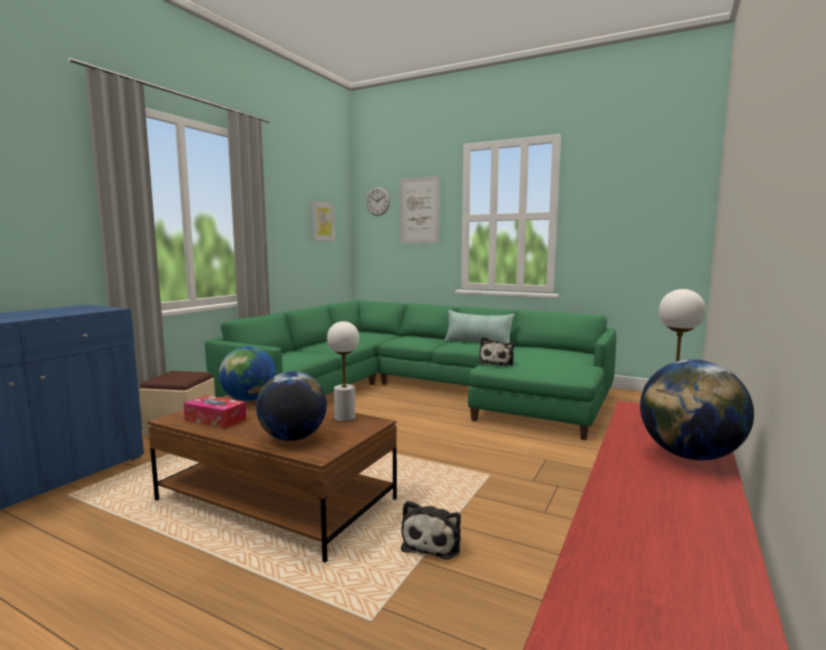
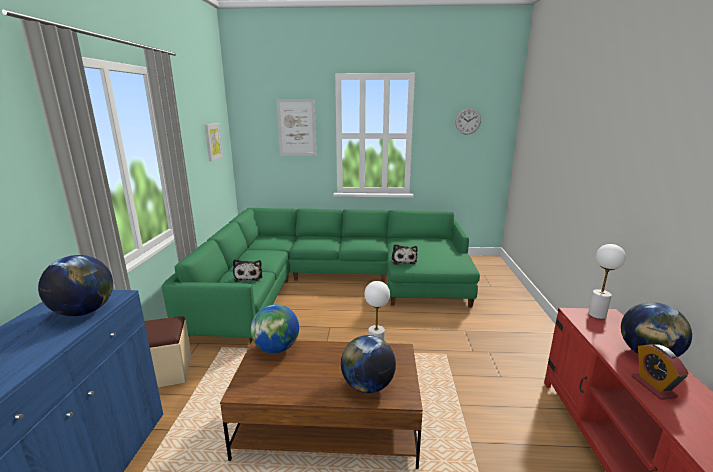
camera: 25 degrees left, 10 degrees up
(71, 311) = (84, 312): none -> globe
(215, 420) = (280, 382): tissue box -> none
(377, 201) = (255, 118): wall clock -> wall clock (468, 121)
(433, 542) = (463, 424): plush toy -> plush toy (249, 276)
(478, 343) = (366, 239): pillow -> none
(633, 480) = (653, 387): none -> alarm clock

